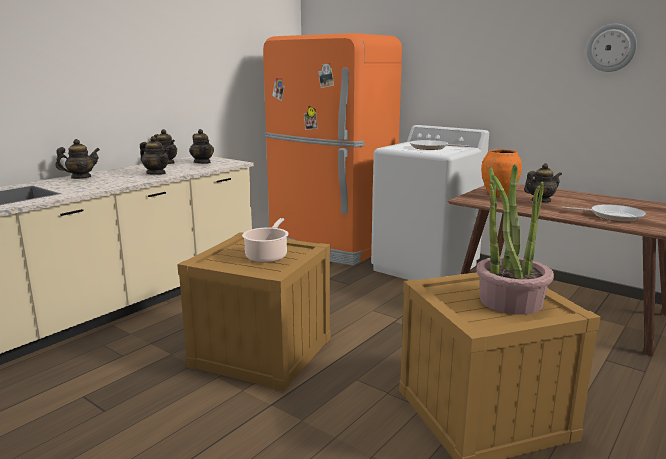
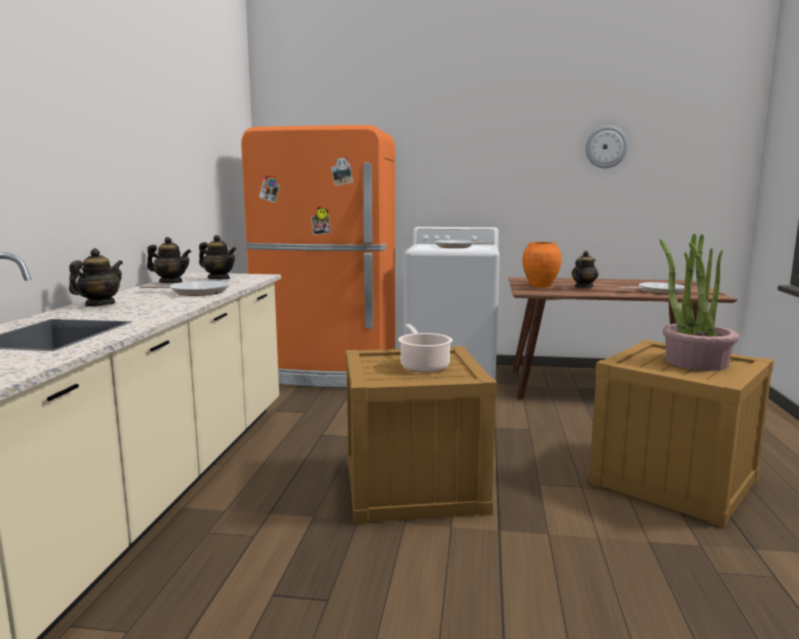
camera: 30 degrees left, 5 degrees down
(156, 173) = (196, 292): teapot -> frying pan

